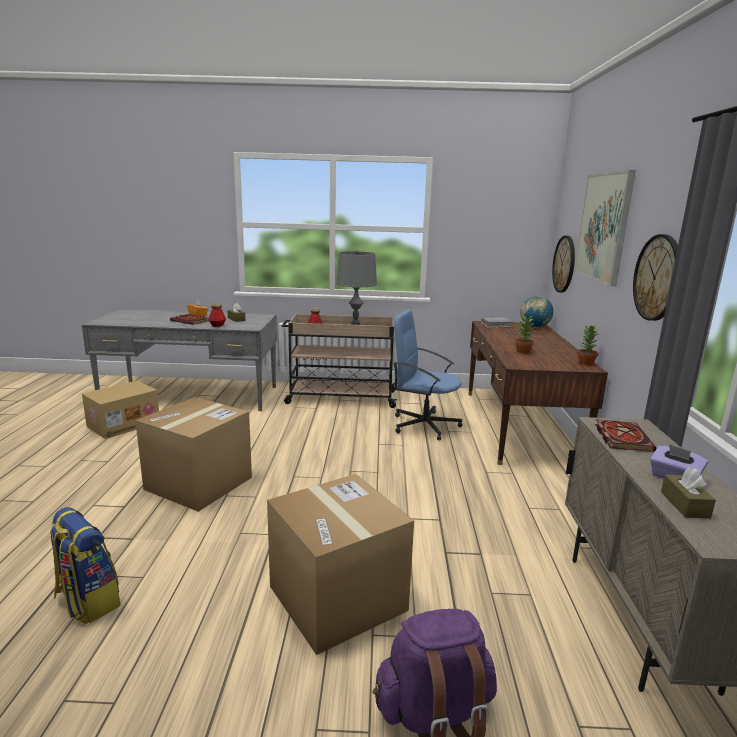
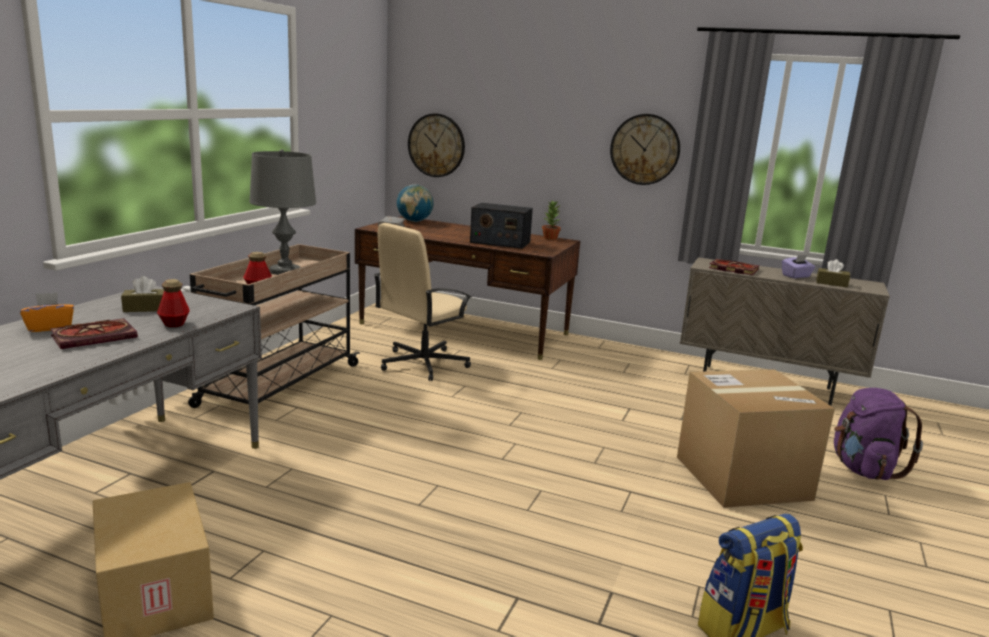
camera: 70 degrees left, 0 degrees up
(199, 483) = (480, 527): cardboard box -> none
(424, 425) = (422, 364): blue office chair -> beige office chair
(523, 351) = (499, 242): potted plant -> radio
(603, 227) = (527, 105): picture -> none

